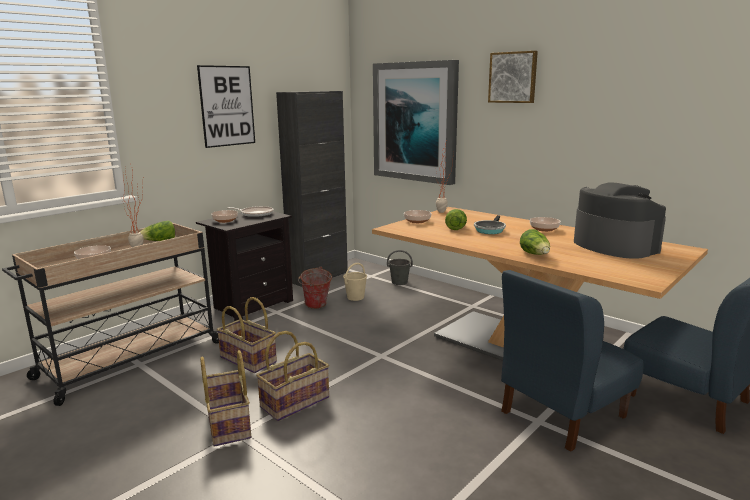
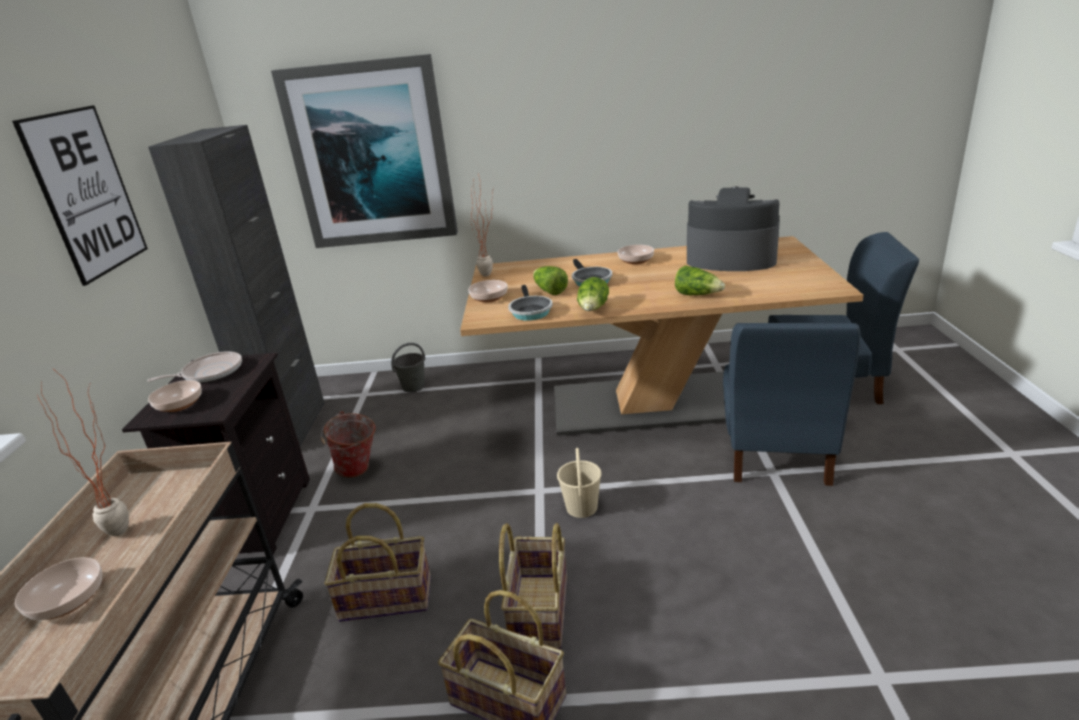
camera: 40 degrees left, 10 degrees up
(159, 242) = (133, 496): lettuce -> lettuce (593, 309)
(355, 297) = (390, 432): beige bucket -> beige bucket (581, 507)
(421, 232) = (530, 311): none -> frying pan
(513, 77) = (522, 73): picture -> none

